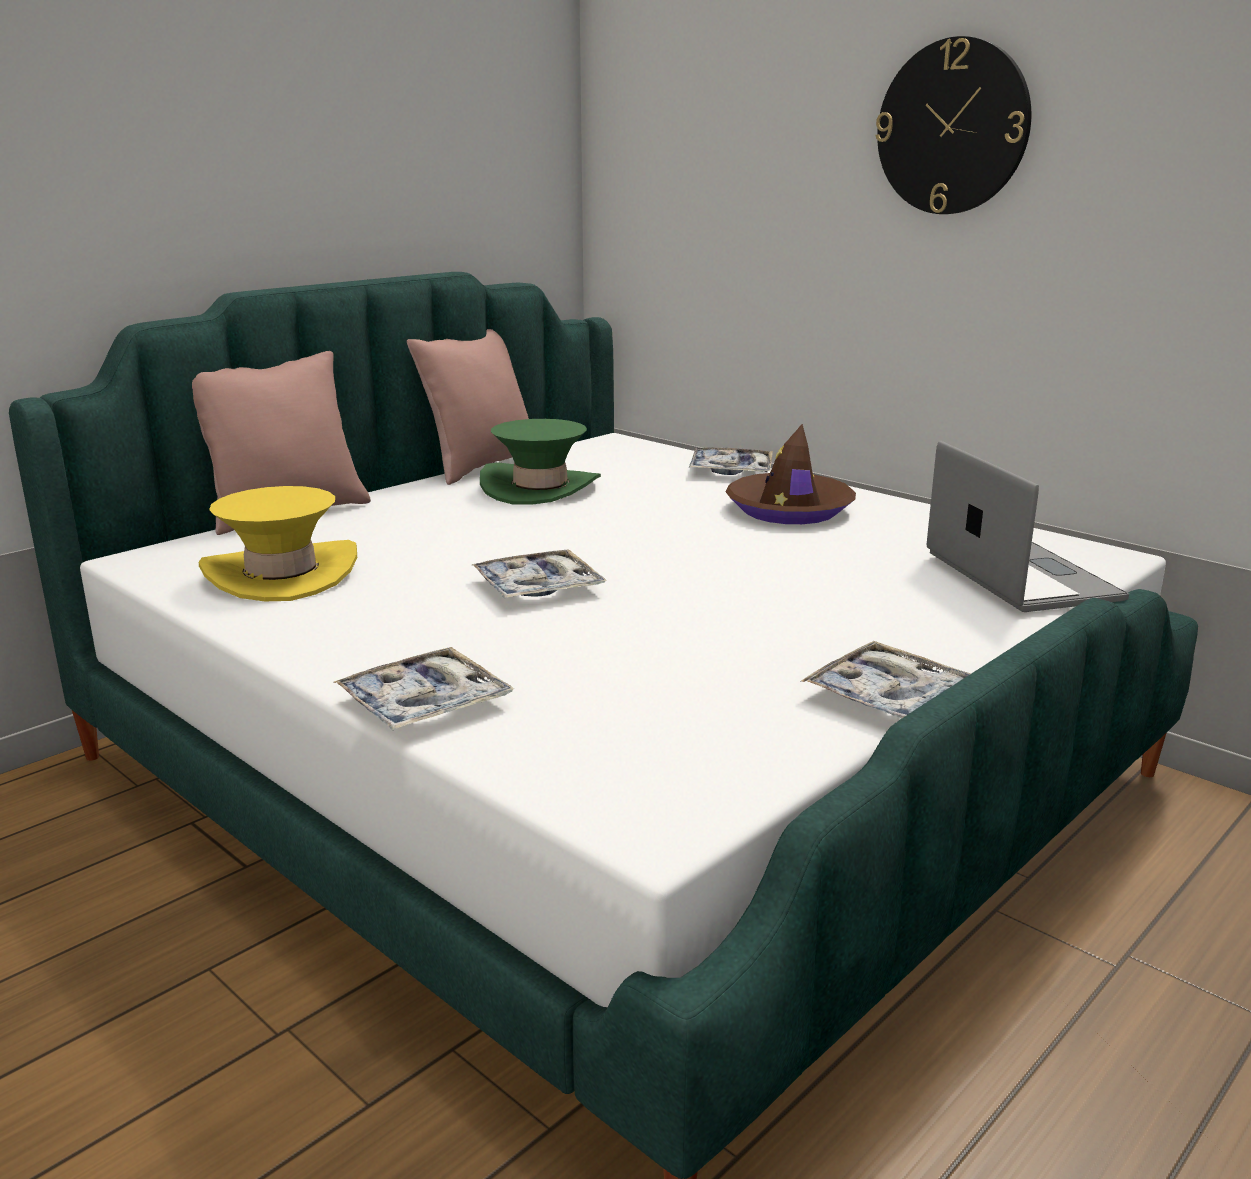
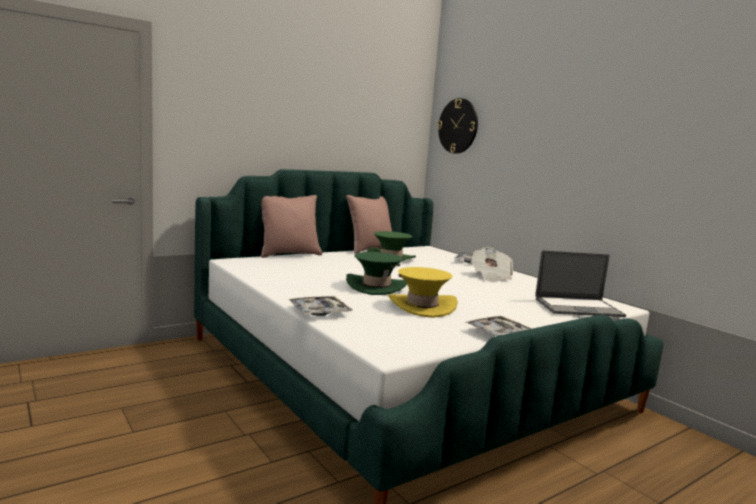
camera: 10 degrees right, 10 degrees down
(281, 574) = (280, 271): yellow hat -> yellow hat (422, 306)
(538, 587) = (376, 286): tray -> green hat
(789, 510) = (490, 277): brown hat -> newspaper
(952, 127) = (571, 129): wall clock -> wall clock (458, 126)
(1020, 576) = (578, 307): laptop -> laptop turned 90 degrees clockwise

